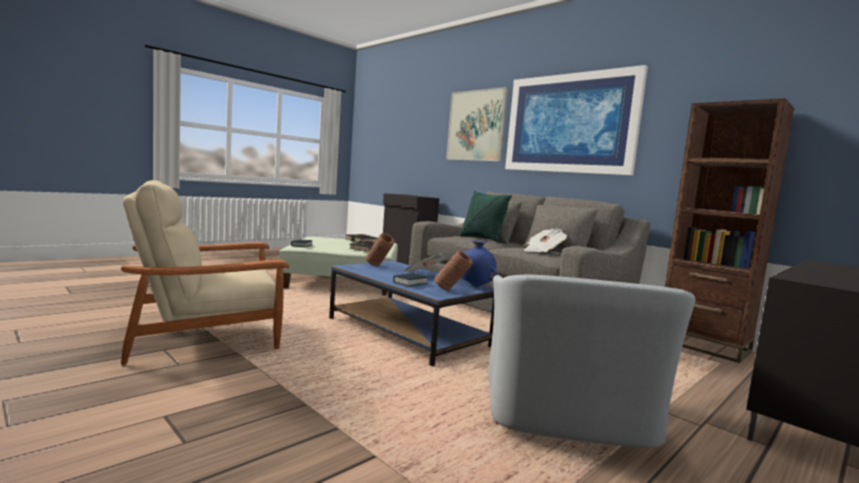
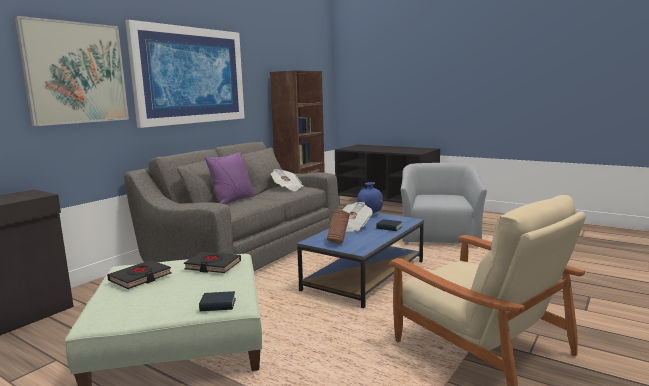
camera: 100 degrees left, 5 degrees up
(451, 291) = (393, 218): brown vase -> none
(481, 238) = (233, 201): green pillow -> purple pillow
(567, 415) = (439, 236): grey armchair -> grey armchair turned 75 degrees counterclockwise

